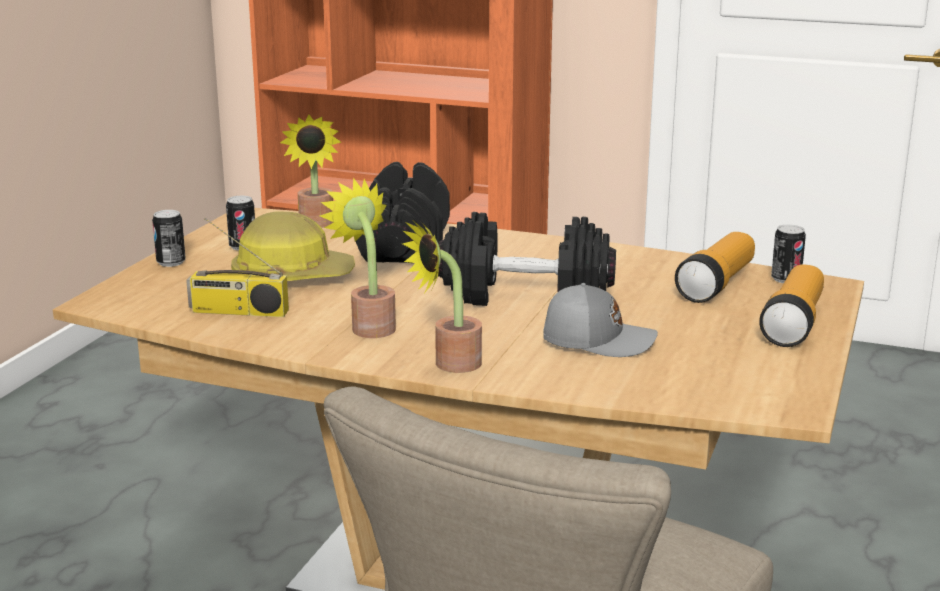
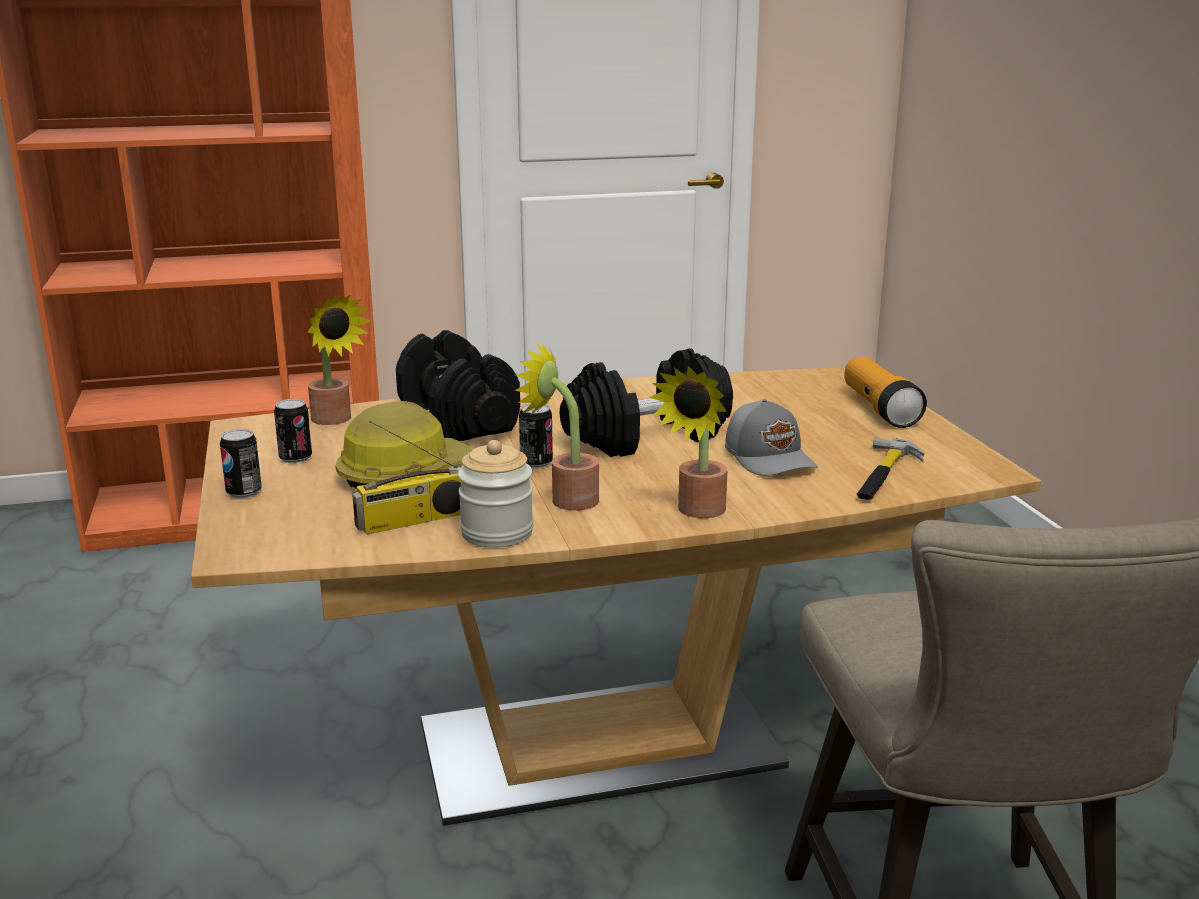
camera: 35 degrees left, 0 degrees up
(276, 336) = (497, 533): none -> jar
(597, 339) = (770, 458): grey cap -> grey cap turned 90 degrees clockwise
(674, 382) = (884, 475): none -> hammer
(716, 285) = (774, 392): flashlight -> none
(785, 279) = (813, 377): can -> can (536, 463)

